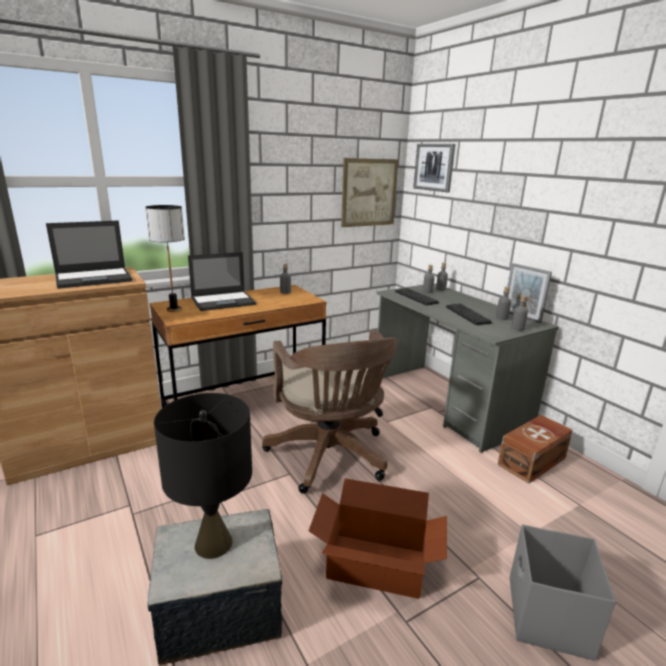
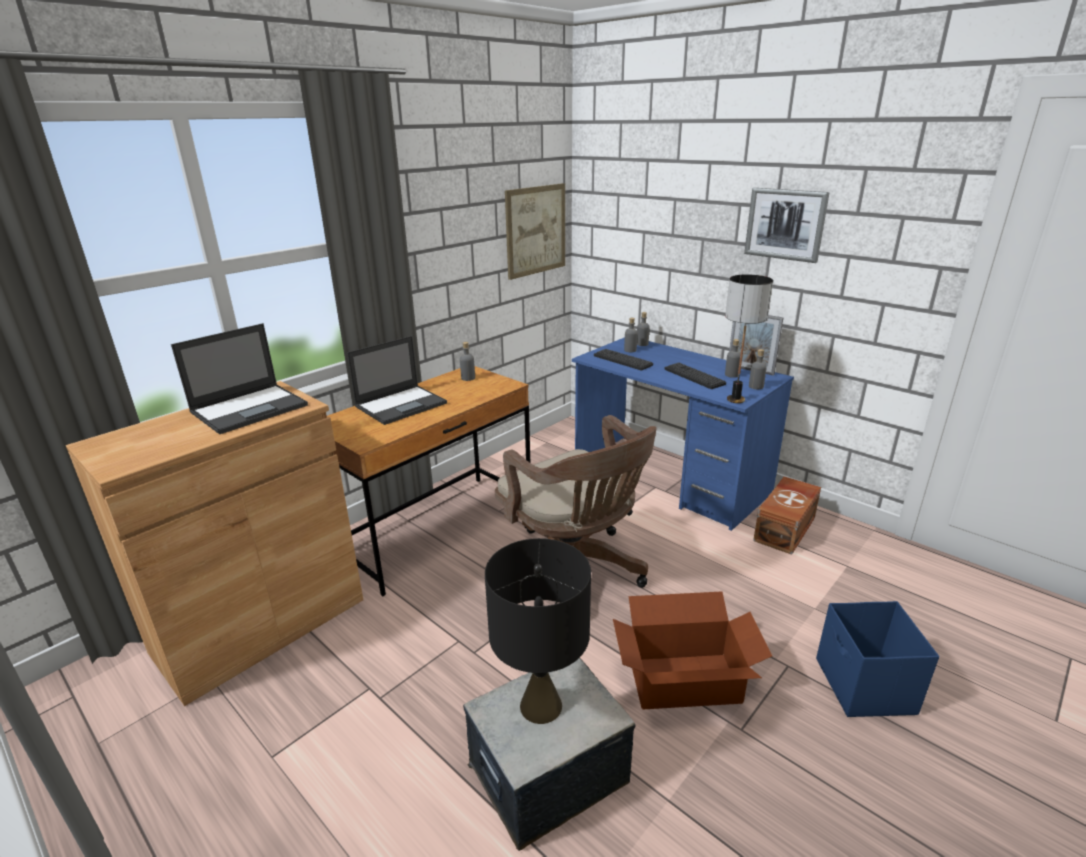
camera: 15 degrees left, 5 degrees up
(174, 309) = (347, 428): table lamp -> table lamp (735, 399)
(434, 167) = (615, 193): picture -> picture (785, 224)
(446, 403) = (669, 479): grey desk -> blue desk
(547, 618) = (864, 687): grey storage box -> blue storage box

